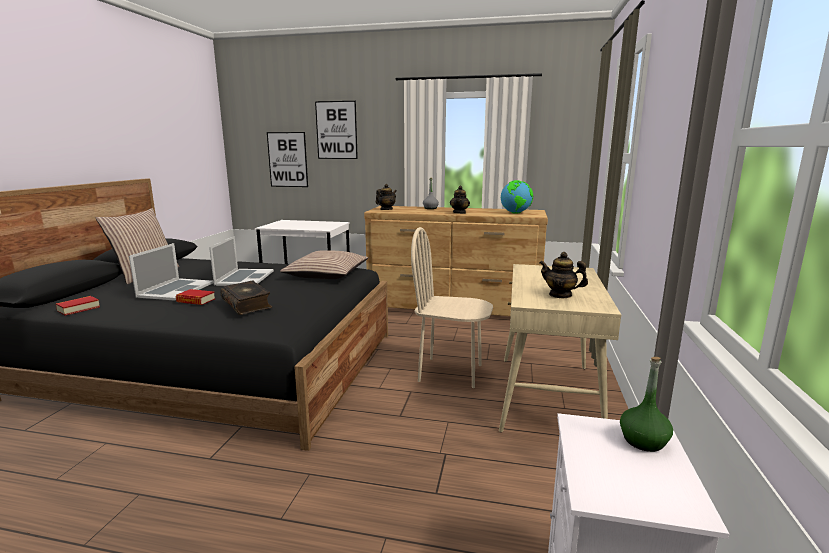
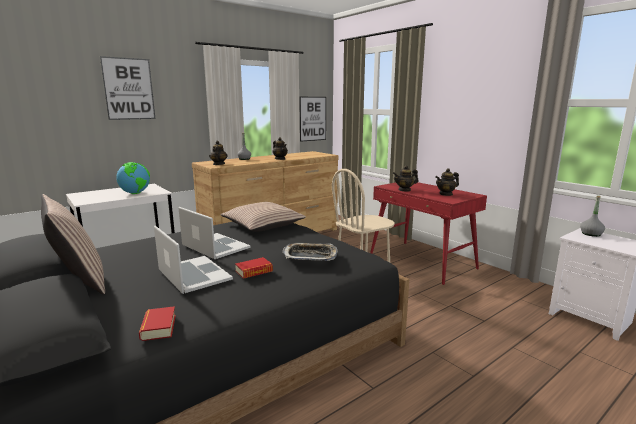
camera: 50 degrees left, 0 degrees up
(247, 304) = (310, 256): book -> tray
(287, 159) = (65, 122): picture -> picture (312, 118)
(515, 213) = (311, 155): globe -> globe (135, 193)
(529, 276) = (404, 190): none -> teapot
(548, 396) = (422, 261): beige desk -> red desk
(643, 441) = (591, 234): green bottle -> grey bottle

